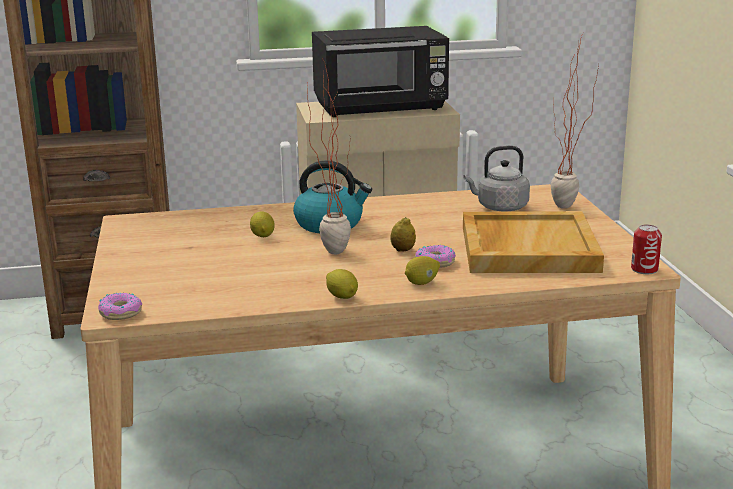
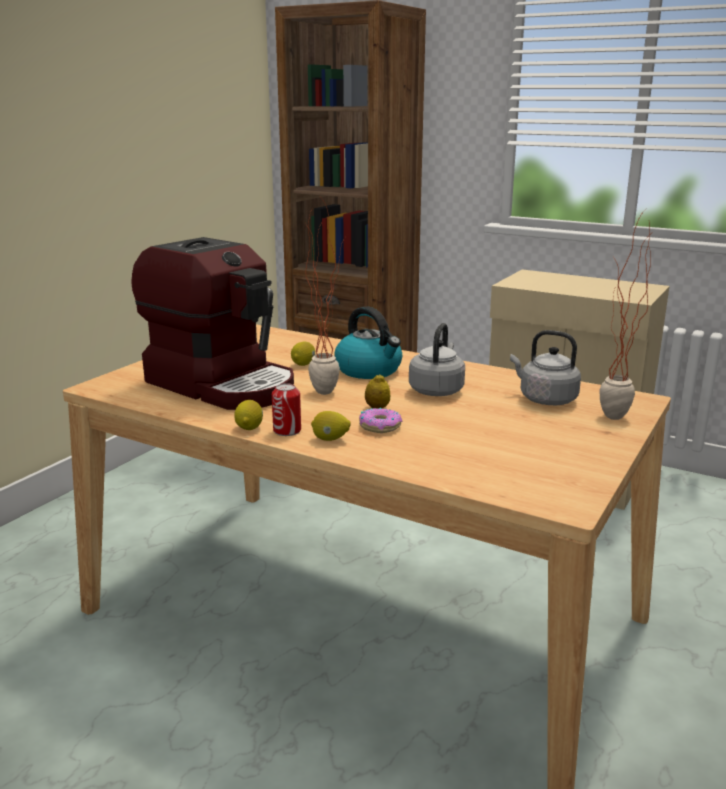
camera: 40 degrees right, 0 degrees up
(121, 312) = (103, 387): donut -> none
(233, 273) = (223, 384): none -> coffee machine
(381, 108) = (585, 286): black microwave -> none
(415, 223) = (437, 390): none -> grey kettle
(527, 248) = (488, 442): beige tray -> none
(644, 269) = (564, 505): can -> can (287, 430)

